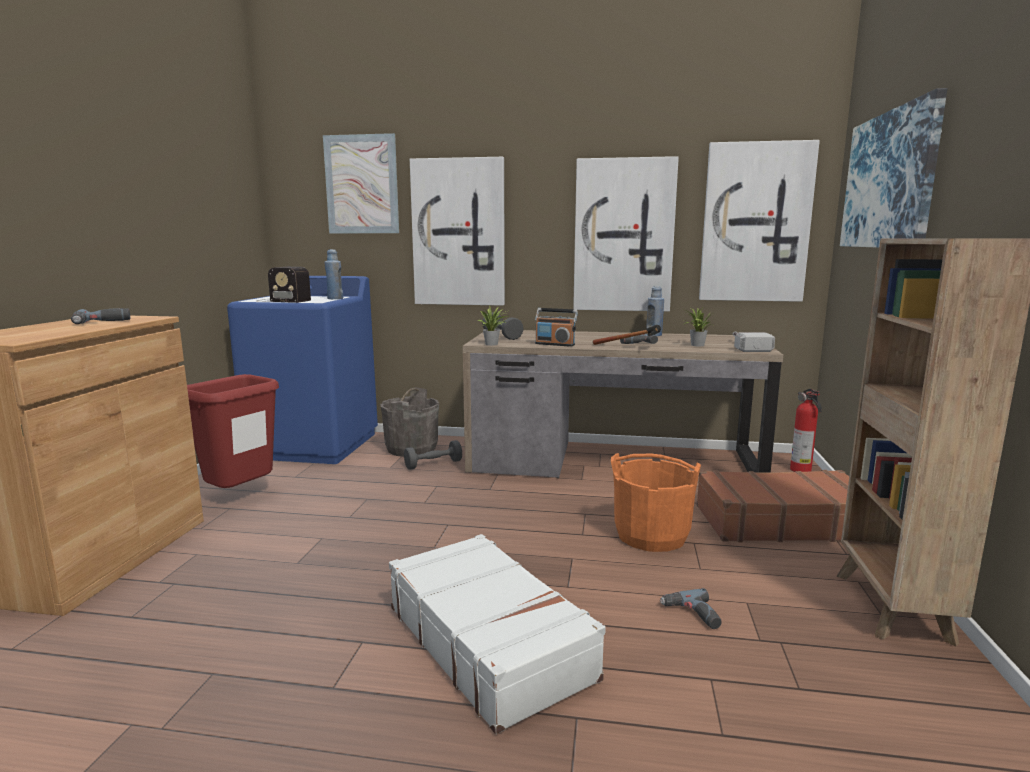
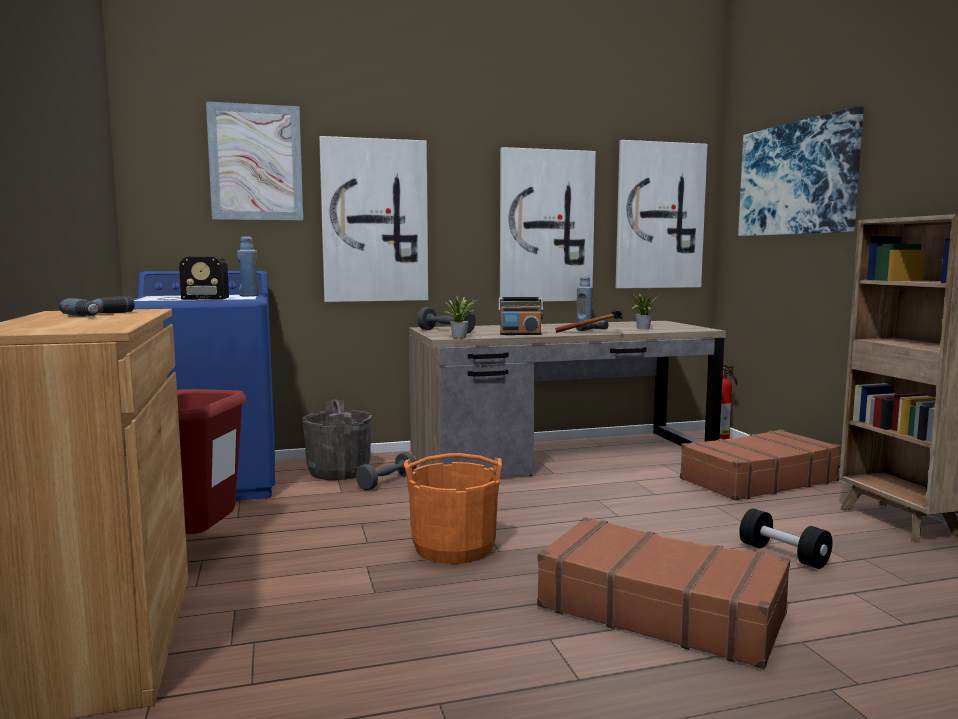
camera: 25 degrees left, 5 degrees down
(489, 641) = (660, 609): white suitcase -> brown suitcase
(651, 535) = (675, 506): orange bucket -> orange bucket (454, 548)
(692, 615) = (783, 555): power drill -> black dumbbell
(745, 346) = (682, 327): hammer -> none

